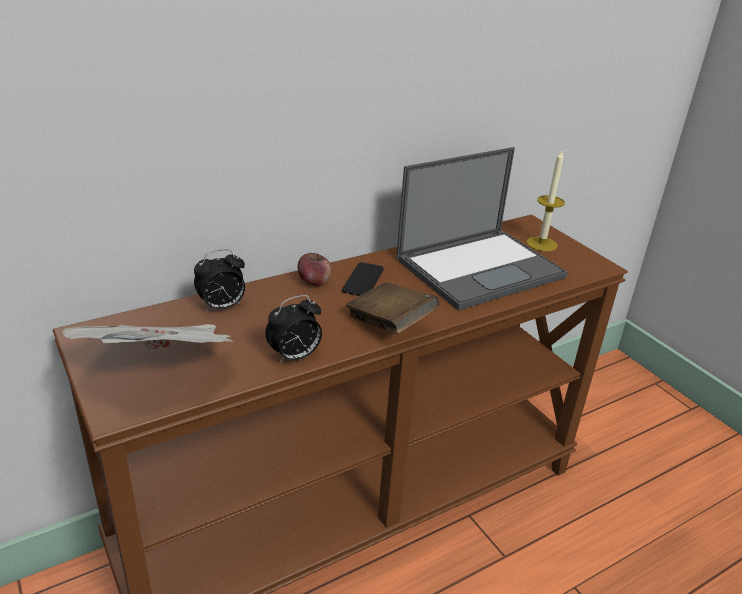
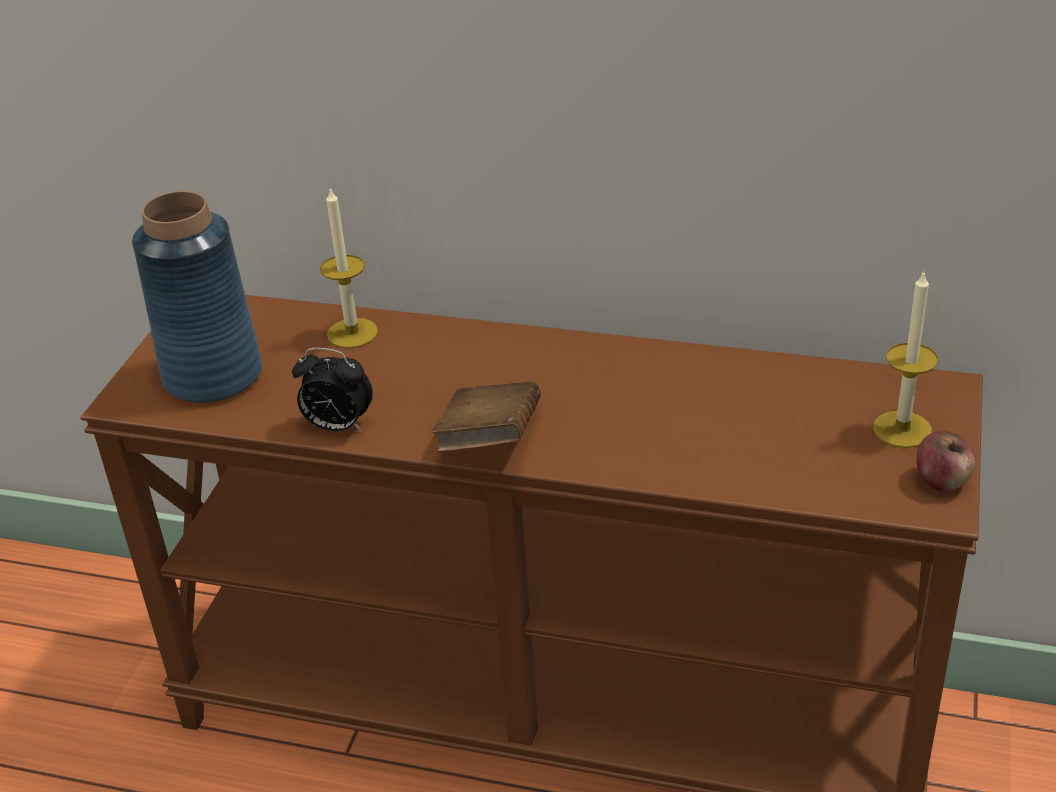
camera: 50 degrees right, 5 degrees up
(163, 367) = (213, 375): newspaper -> blue vase
(222, 307) = (352, 333): alarm clock -> candle
(314, 282) = (490, 346): apple -> apple (942, 481)
(363, 280) = (550, 369): phone -> none
(481, 267) = (737, 422): laptop -> none

